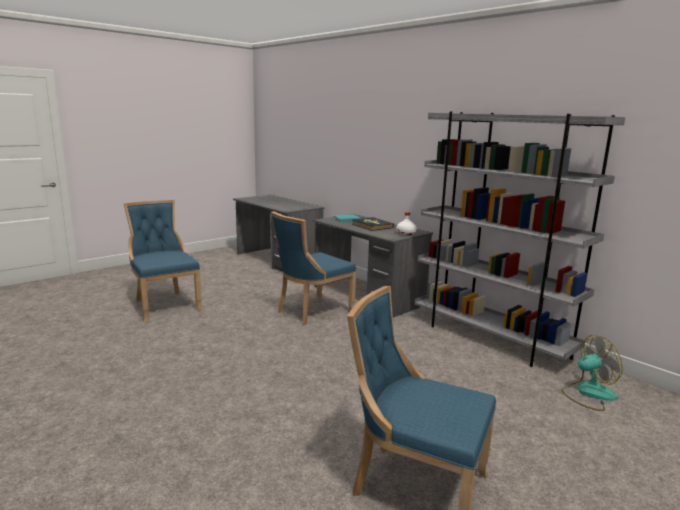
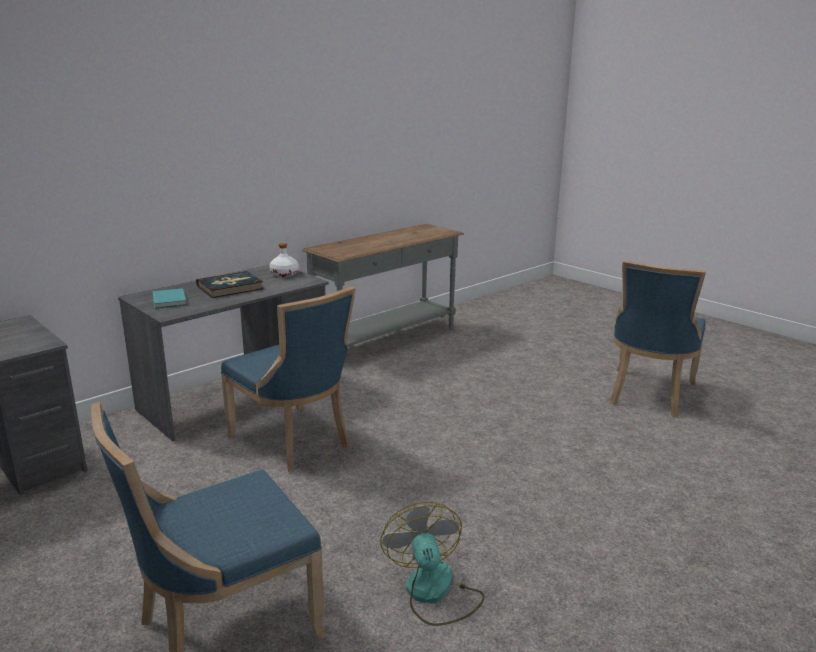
camera: 90 degrees left, 5 degrees up
(490, 339) = (387, 341): grey bookcase -> grey console table
(588, 393) = (488, 322): fan -> fan (434, 593)

